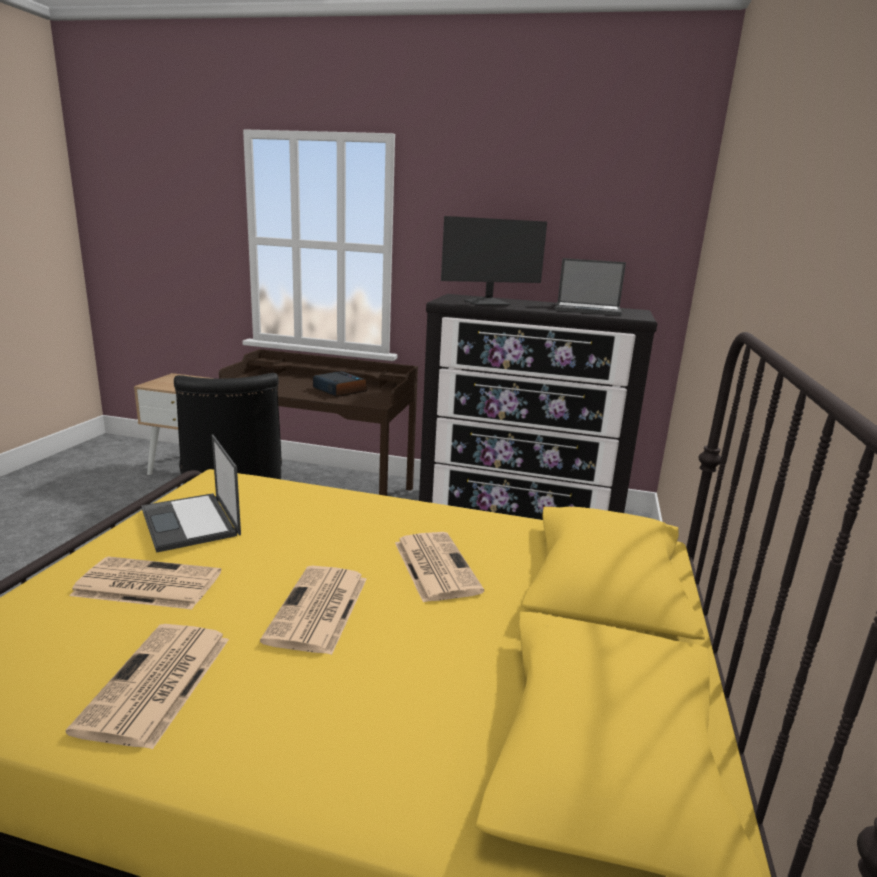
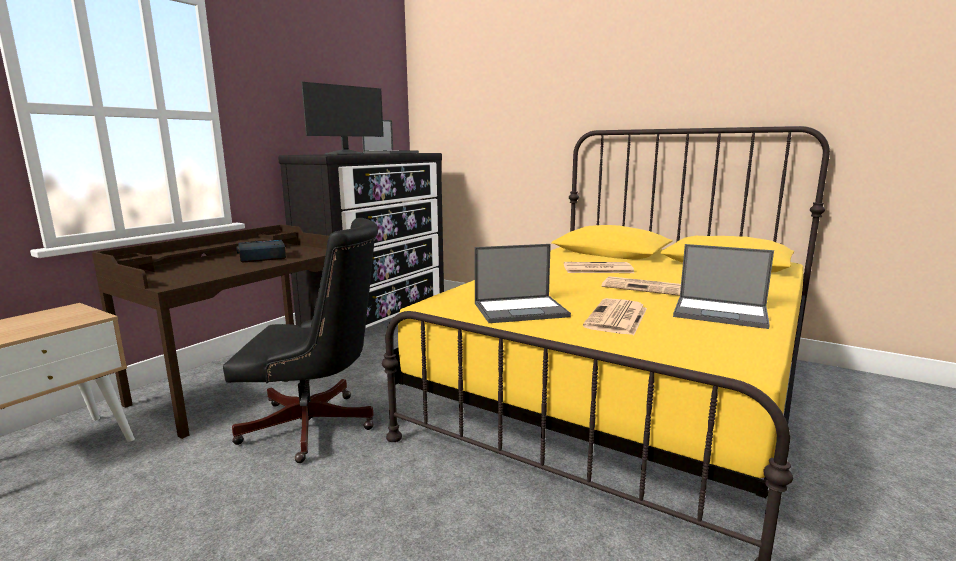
camera: 70 degrees left, 5 degrees down
(156, 684) = (721, 313): newspaper -> laptop
(488, 303) = (345, 154): monitor -> monitor turned 45 degrees clockwise

